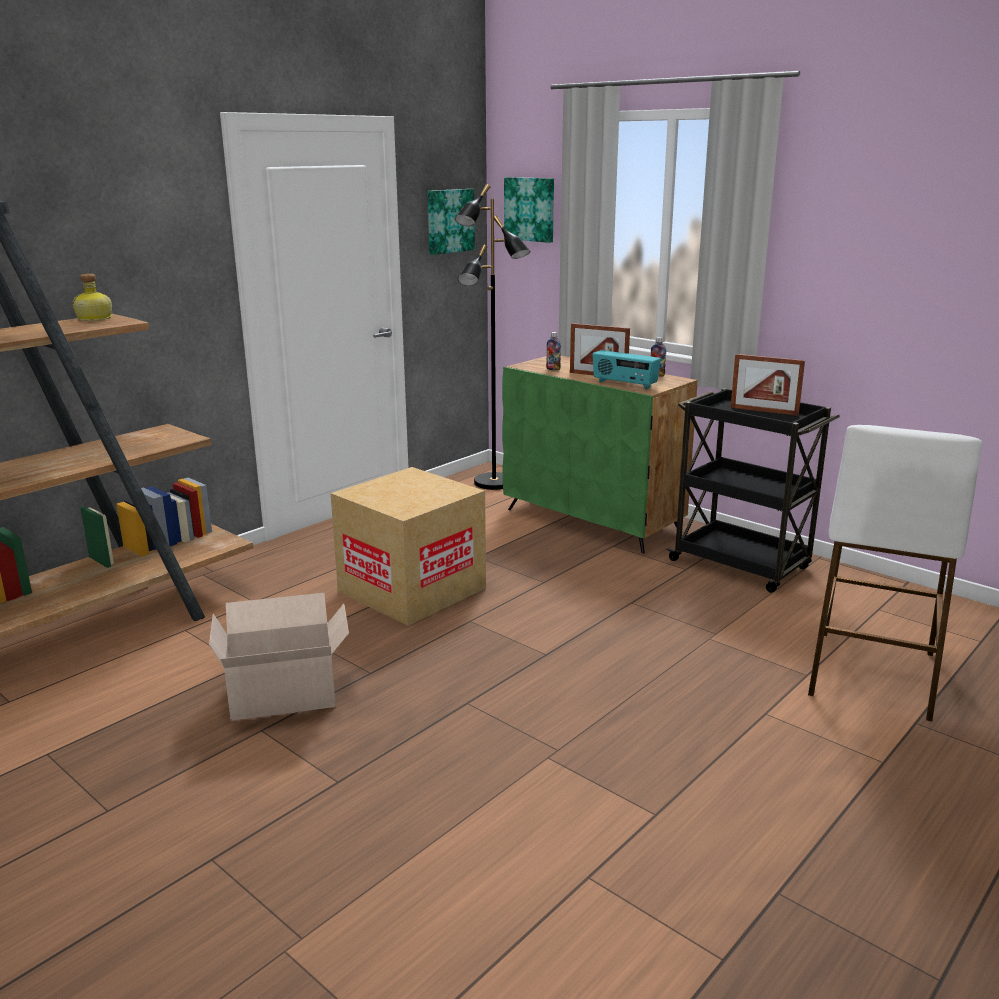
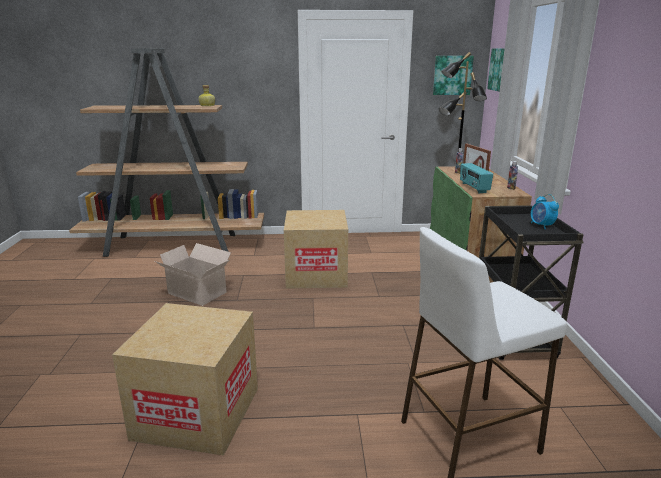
camera: 45 degrees right, 0 degrees up
(623, 823) = (197, 413): none -> cardboard box
(764, 411) = (541, 226): picture frame -> alarm clock

